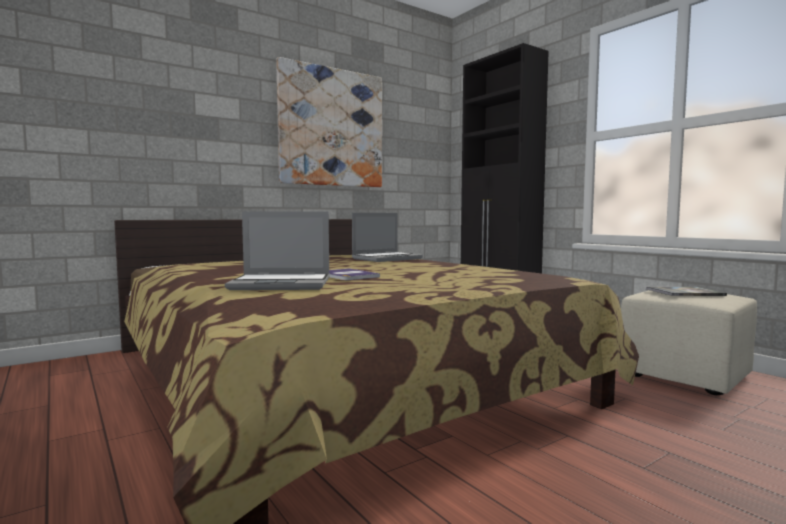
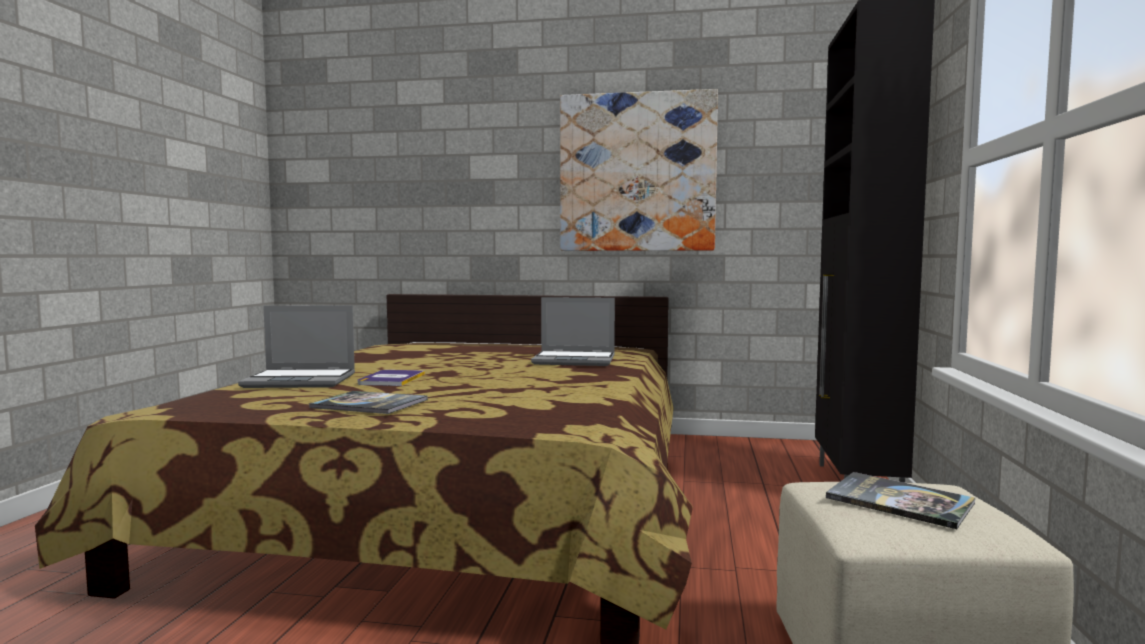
camera: 45 degrees right, 0 degrees up
(283, 284) = (302, 381): laptop -> laptop turned 45 degrees counterclockwise
(431, 285) = (369, 404): none -> book

